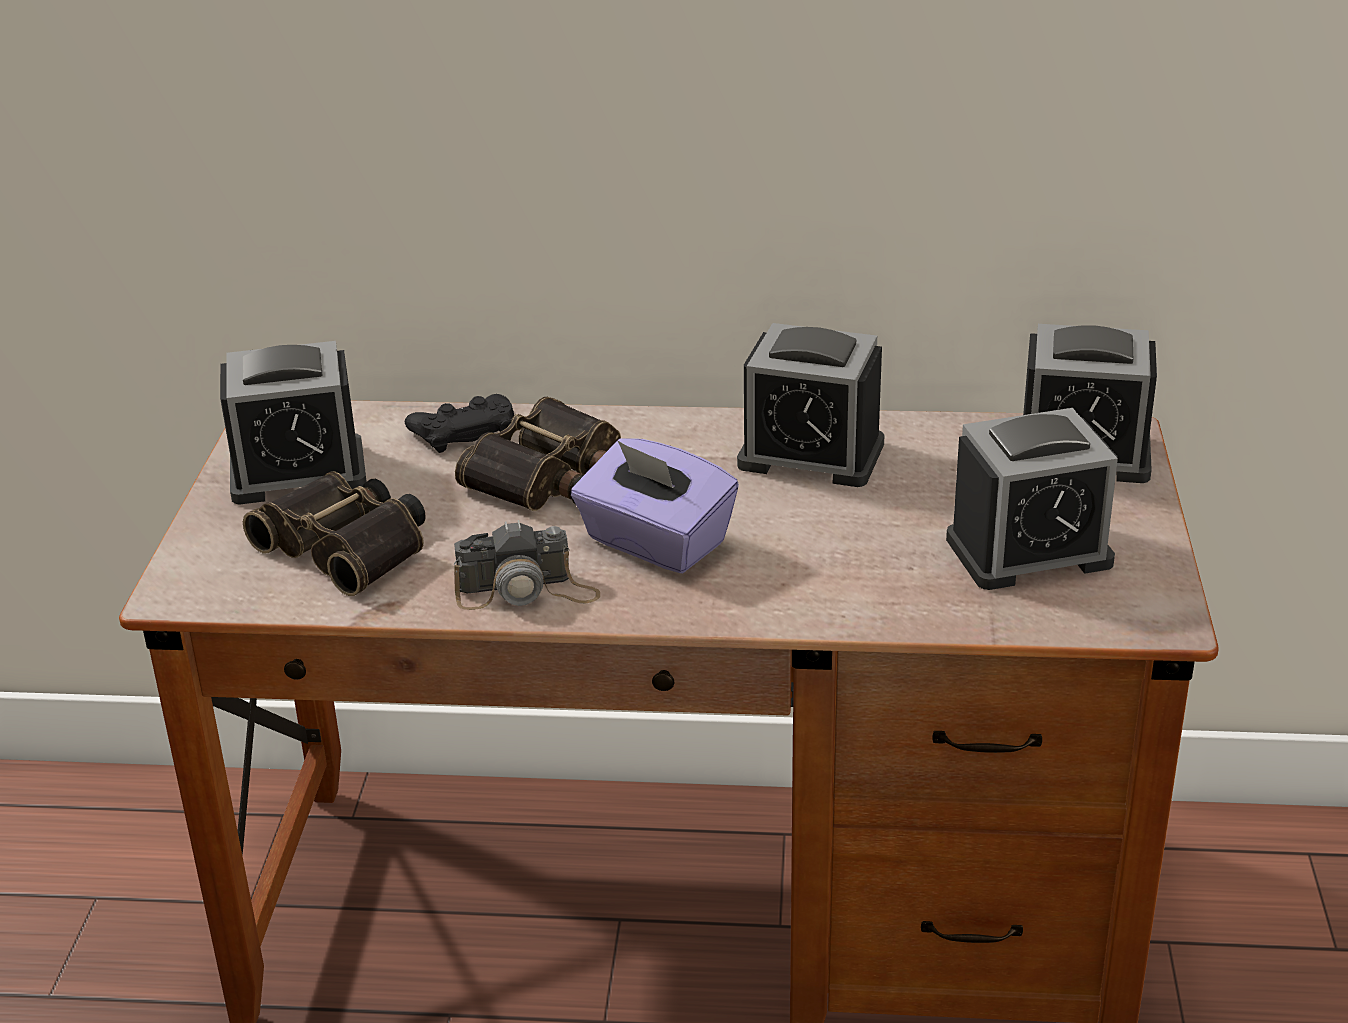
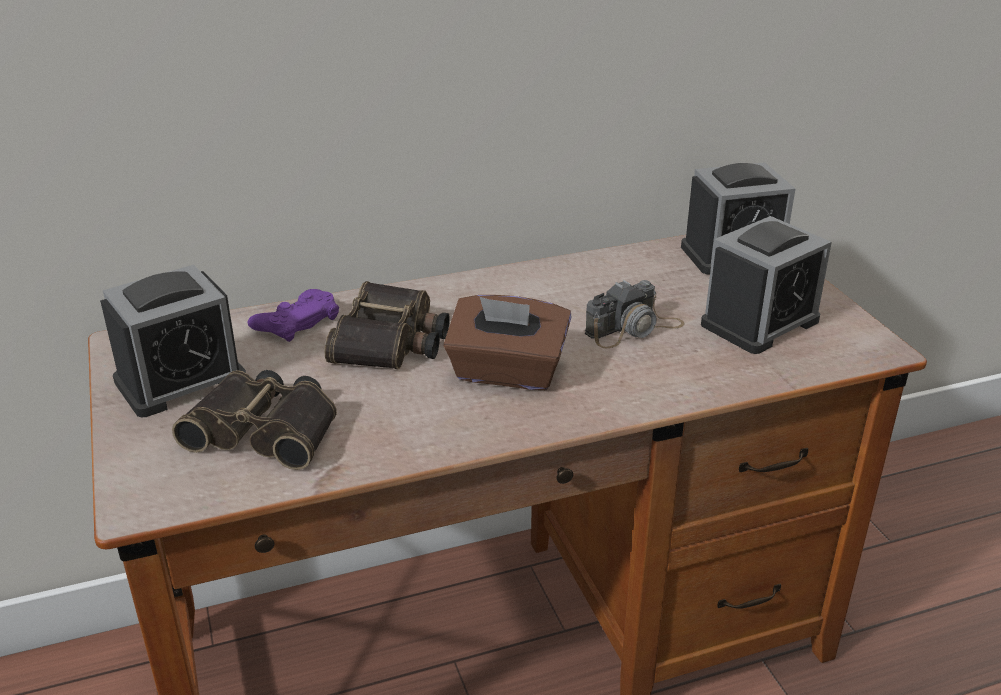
camera: 25 degrees left, 0 degrees up
(464, 431) = (296, 322): black game controller -> purple game controller
(527, 591) = (440, 431): camera -> camera (634, 329)
(655, 543) = (507, 373): purple tissue box -> brown tissue box
(811, 455) = (564, 289): alarm clock -> none

